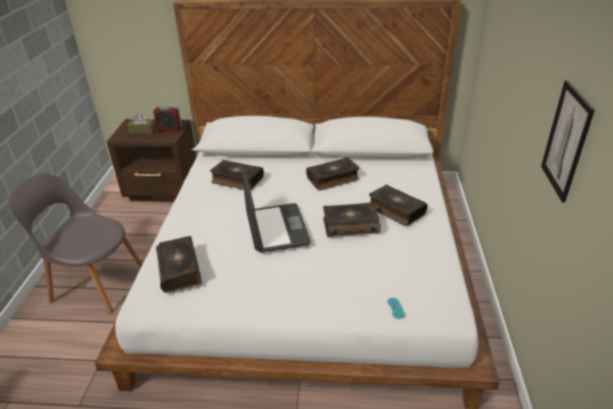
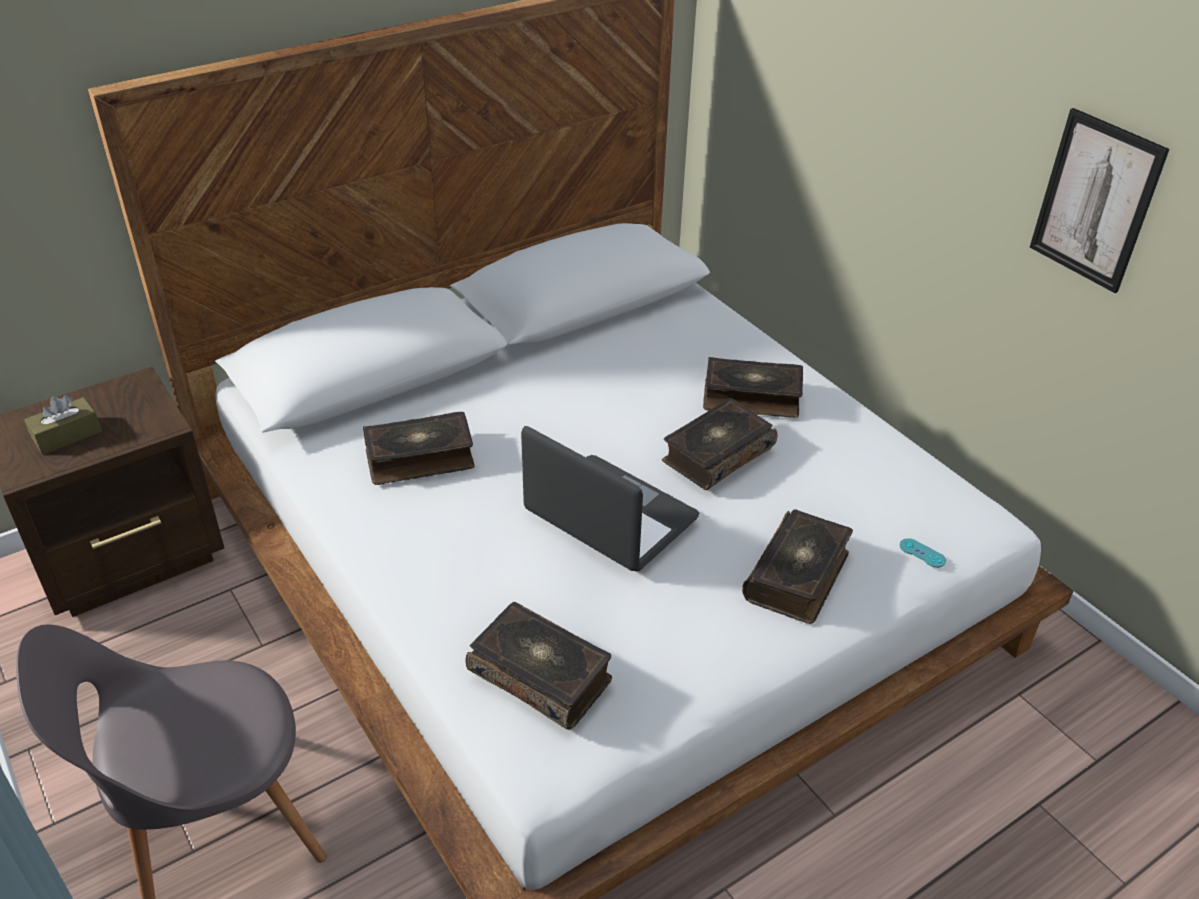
camera: 40 degrees left, 5 degrees up
(170, 129) = (133, 405): alarm clock -> none
(333, 179) = (589, 382): book -> book (798, 576)

